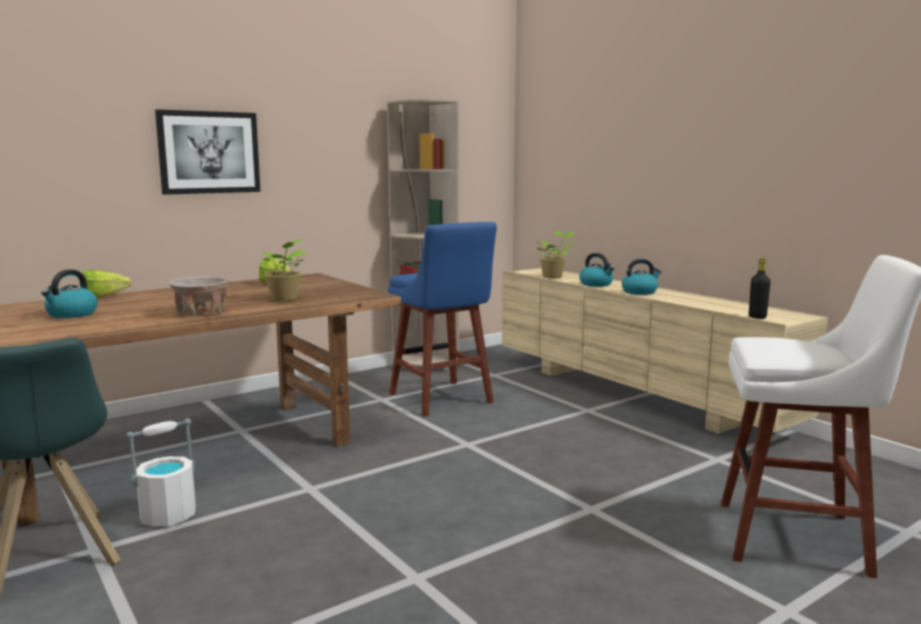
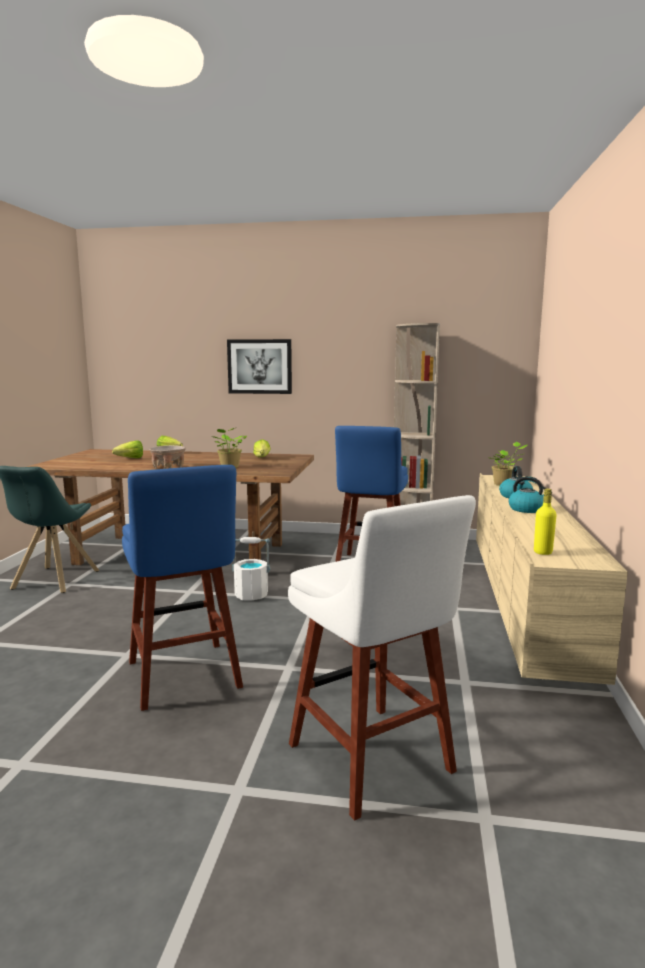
camera: 45 degrees right, 0 degrees up
(71, 314) = (128, 459): kettle -> lettuce
(168, 515) = (117, 580): white bucket -> white bucket (251, 595)
(527, 564) = (183, 676): none -> blue stool
(757, 317) = (543, 552): black bottle -> yellow bottle

